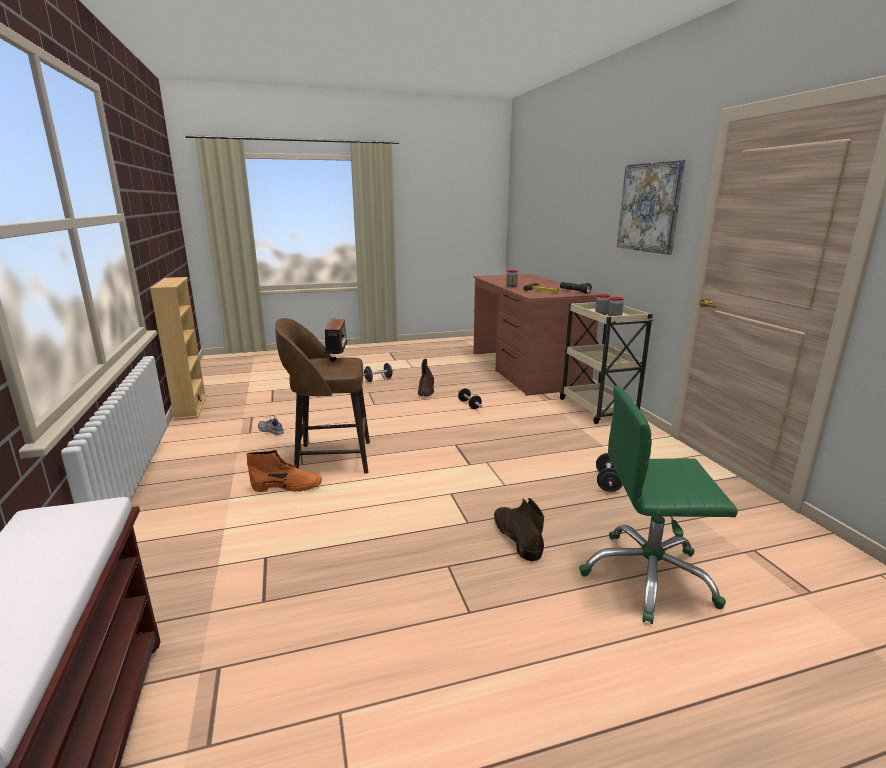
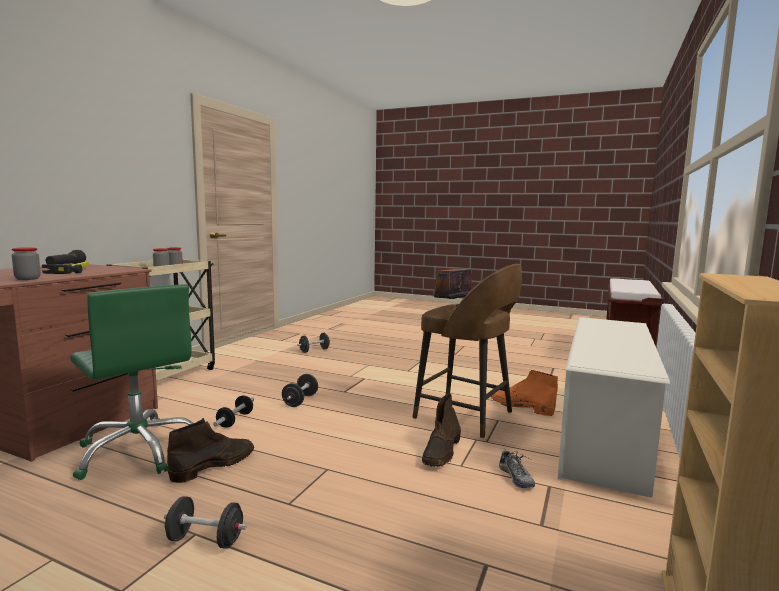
camera: 140 degrees left, 10 degrees down
(205, 479) = (603, 437): none -> white shoe rack
(466, 426) = (300, 401): none -> black dumbbell
(516, 536) = (407, 352): brown boot -> brown boot (441, 452)
(648, 576) = (382, 335): green office chair -> green office chair (139, 450)
(649, 207) = (134, 157): picture -> none

